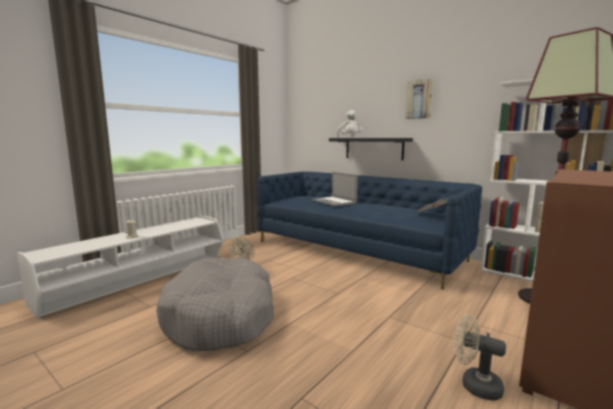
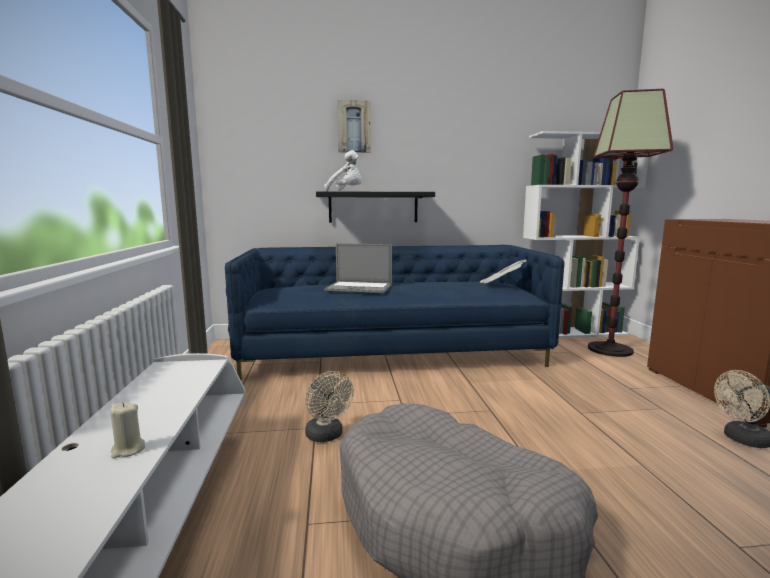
camera: 45 degrees left, 0 degrees up
(419, 99) = (434, 143): picture -> picture (353, 127)

